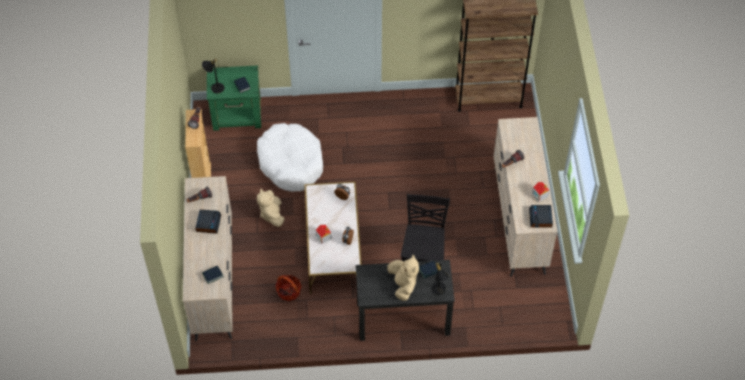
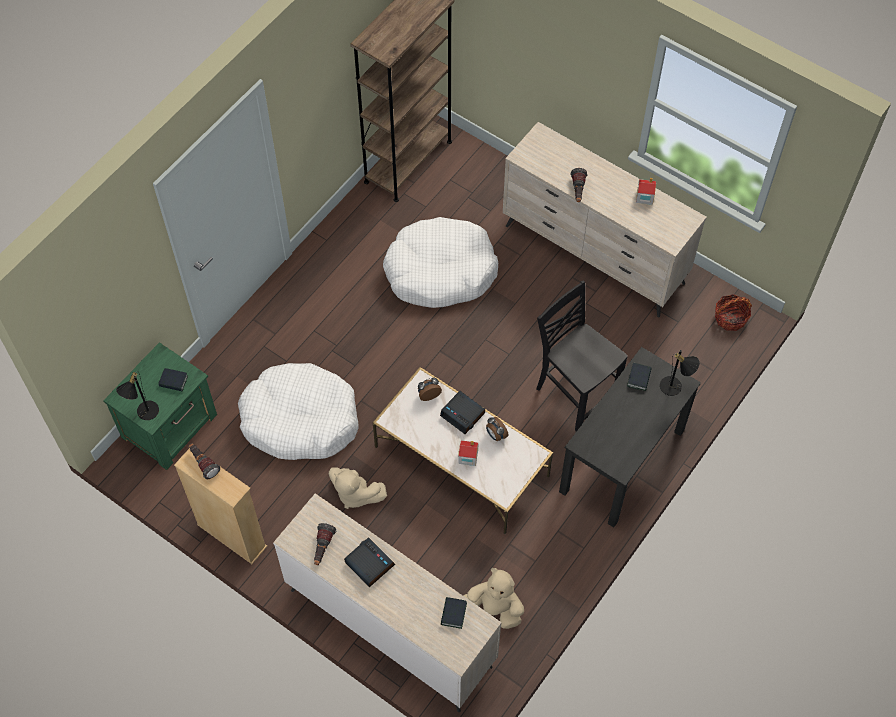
camera: 50 degrees left, 5 degrees up
(288, 291) = (481, 554): basket -> basket (730, 318)
(403, 285) = (635, 417): beige plush toy -> beige plush toy (494, 608)
(436, 159) = (440, 271): none -> white dog bed
(541, 218) = (676, 219): alarm clock -> alarm clock (463, 414)

